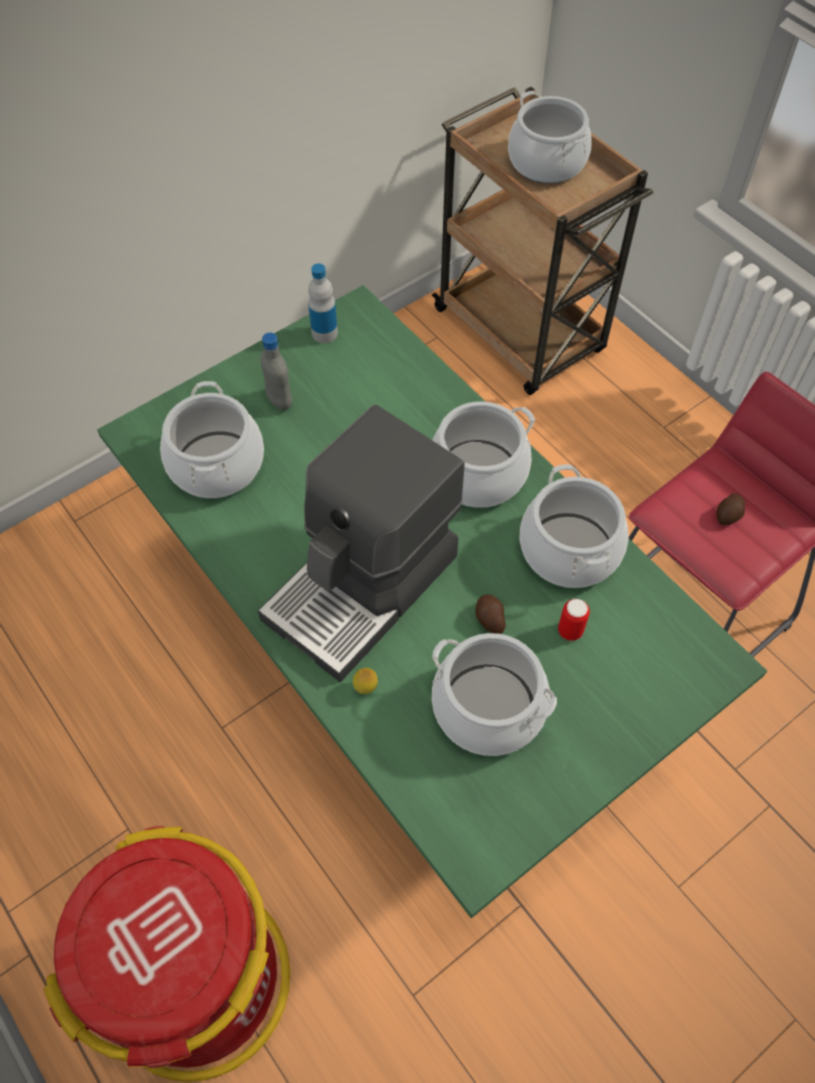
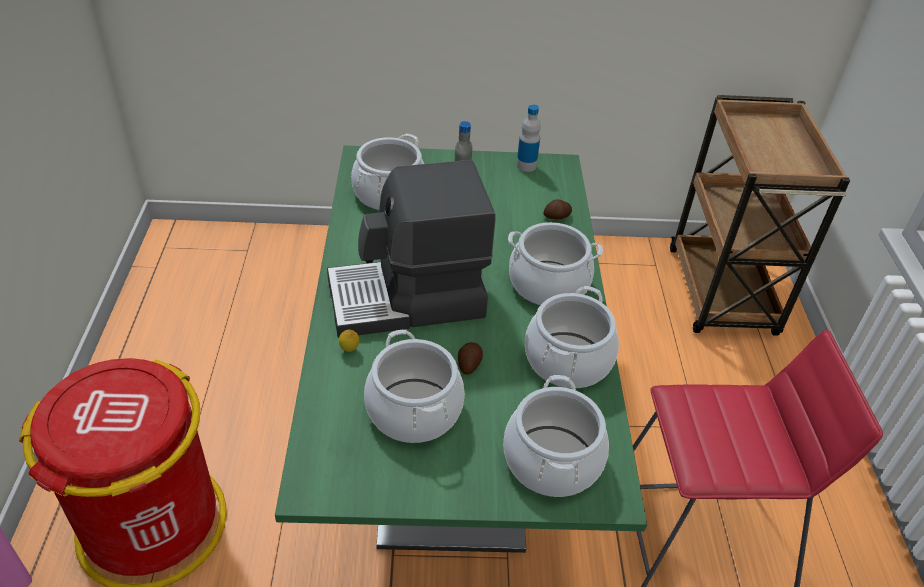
camera: 35 degrees right, 15 degrees down
(547, 162) = (778, 147): cooking pot -> cooking pot (552, 460)
(570, 631) = (518, 404): can -> none
(728, 515) = (732, 429): potato -> potato (557, 217)

